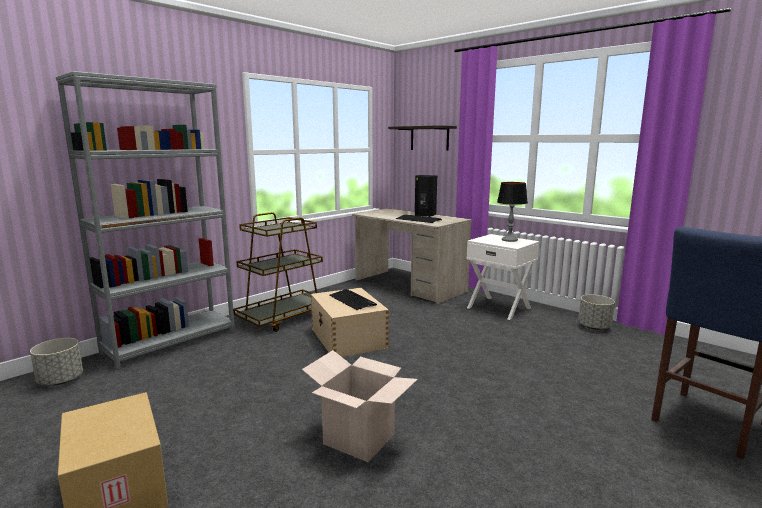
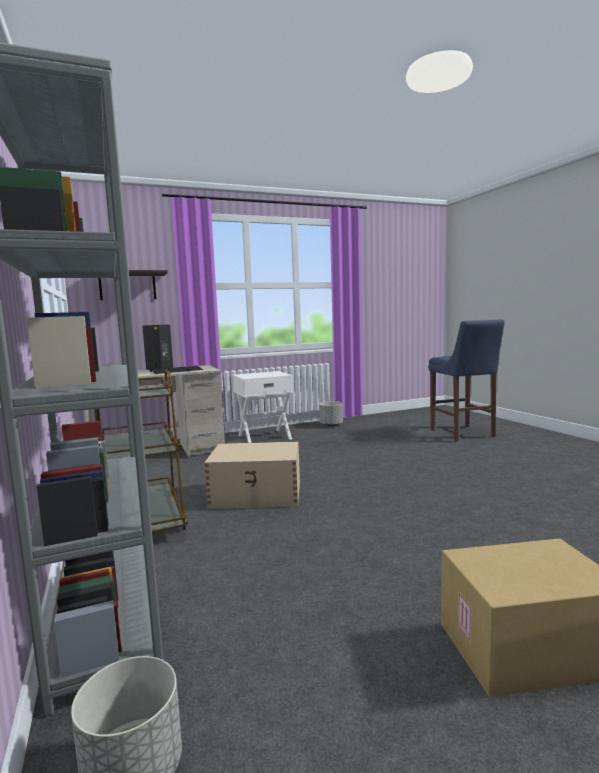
camera: 65 degrees left, 5 degrees down
(352, 300) = (255, 449): keyboard -> none
(359, 439) = (455, 513): cardboard box -> none
(509, 240) = (263, 373): table lamp -> none

